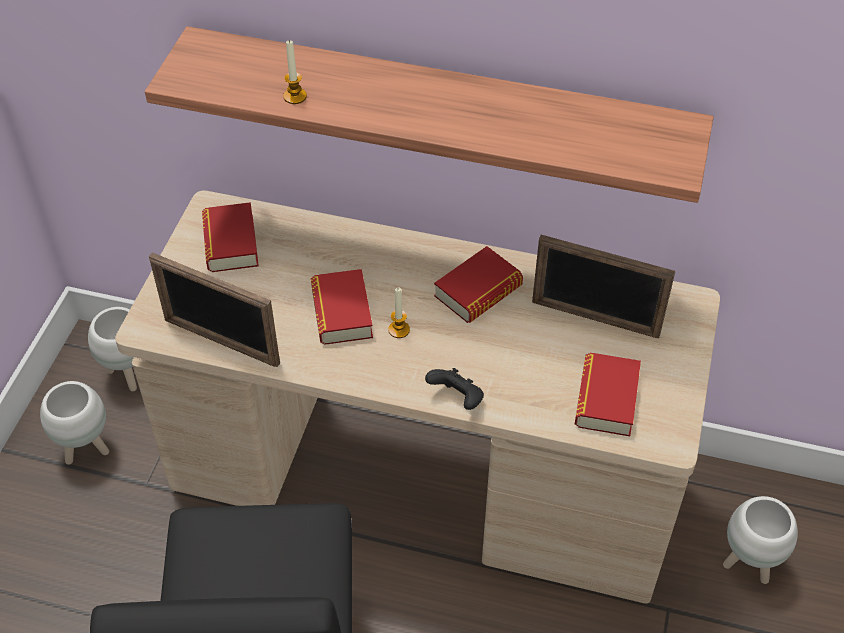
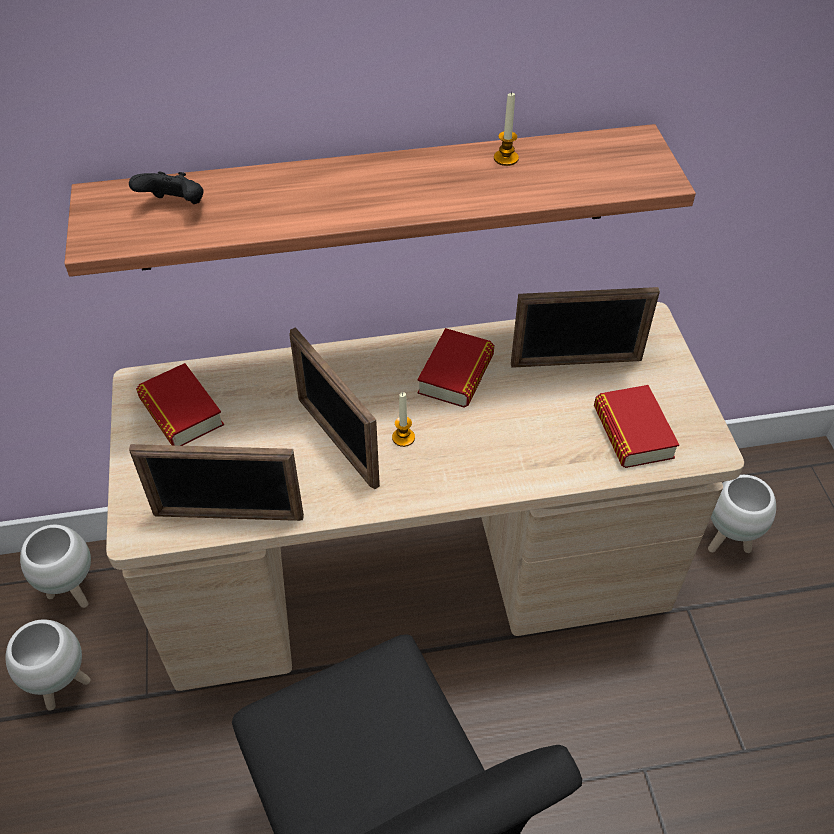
camera: 25 degrees left, 0 degrees up
(295, 96) = (241, 220): candle -> candle (506, 158)
(341, 313) = (337, 441): book -> picture frame
(457, 399) = (499, 484): black game controller -> black game controller (175, 206)

